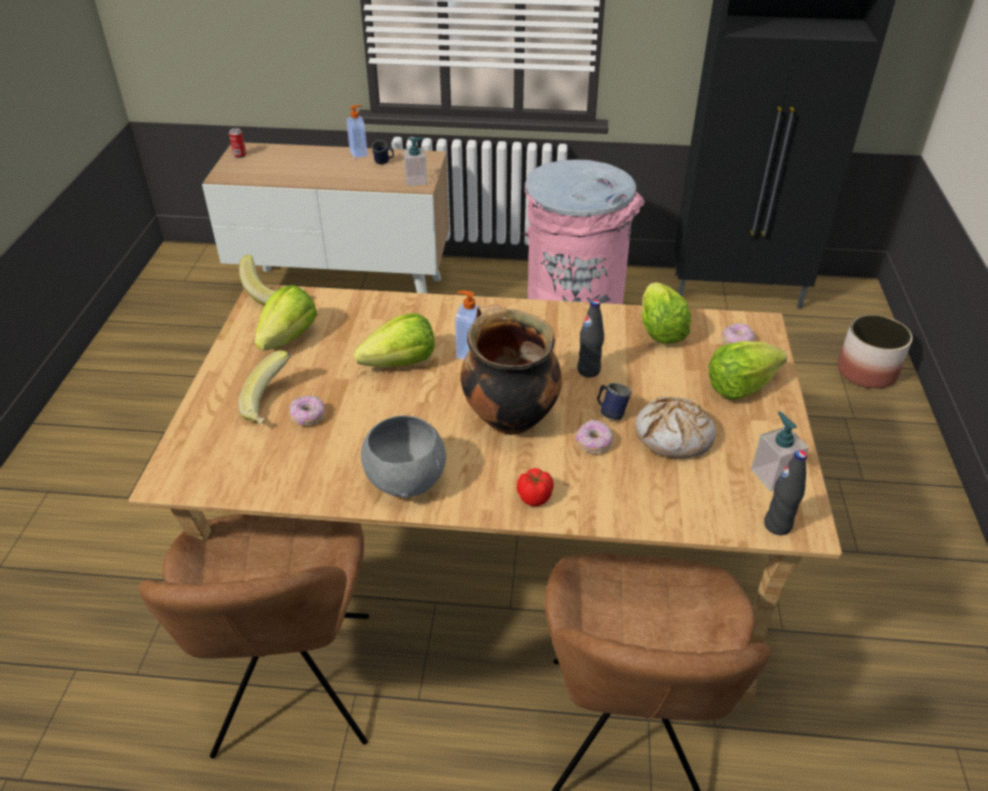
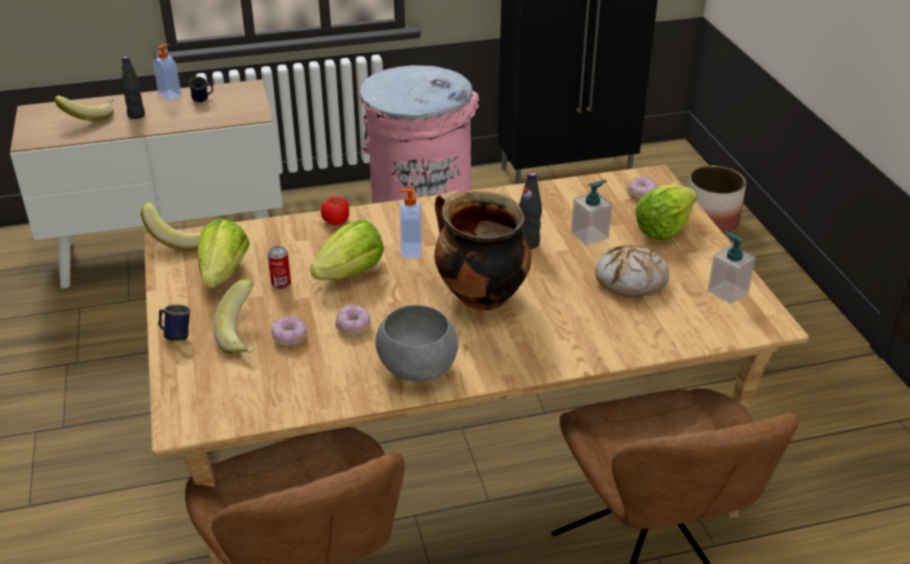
camera: 20 degrees left, 5 degrees down
(240, 155) = (36, 117): can -> can (281, 284)
(282, 162) = (89, 117): none -> banana
(416, 180) = (248, 111): soap dispenser -> soap dispenser (590, 235)
(535, 497) = (542, 354): tomato -> tomato (336, 220)
(593, 443) = (567, 300): donut -> donut (353, 327)
(610, 412) = (567, 273): blue mug -> blue mug (175, 335)
(660, 330) = (571, 198): lettuce -> none
(777, 525) = (750, 327): black bottle -> black bottle (136, 115)

